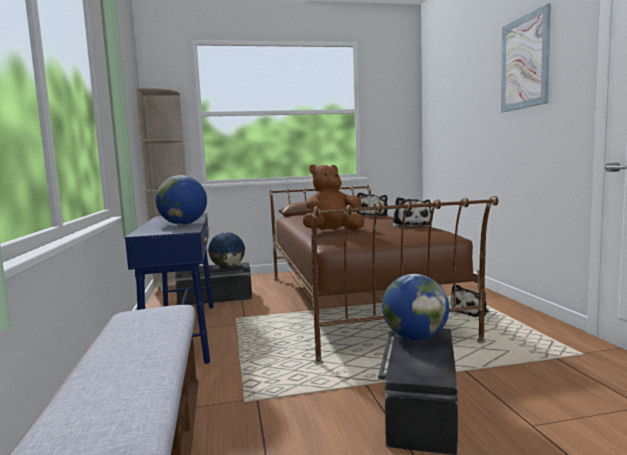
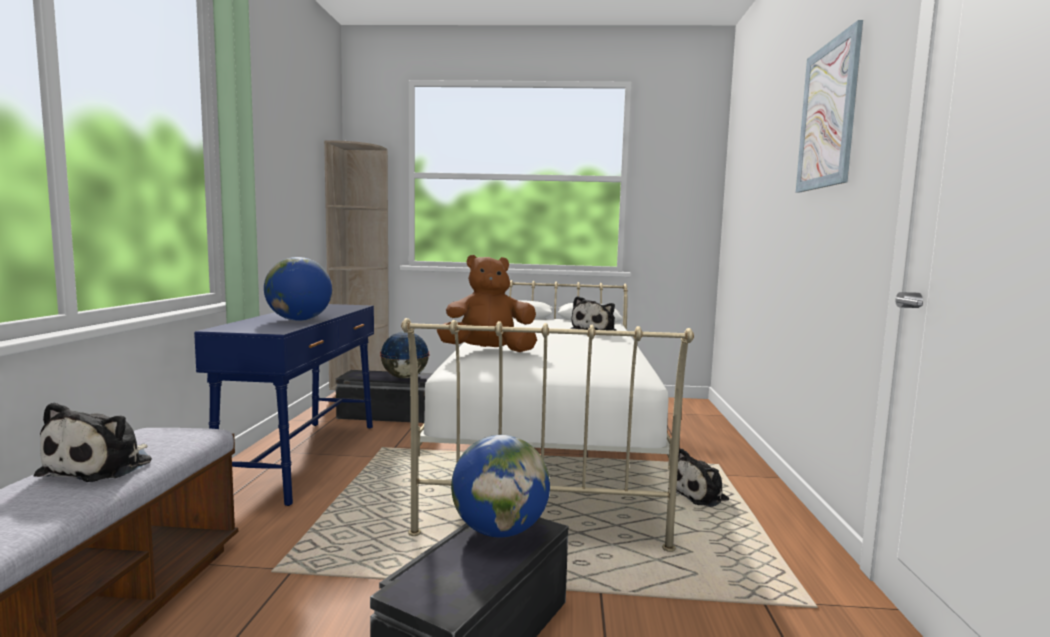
camera: 15 degrees right, 0 degrees up
(353, 304) = (546, 452): brown bed -> white bed
(410, 225) = (611, 354): plush toy -> plush toy (102, 467)

